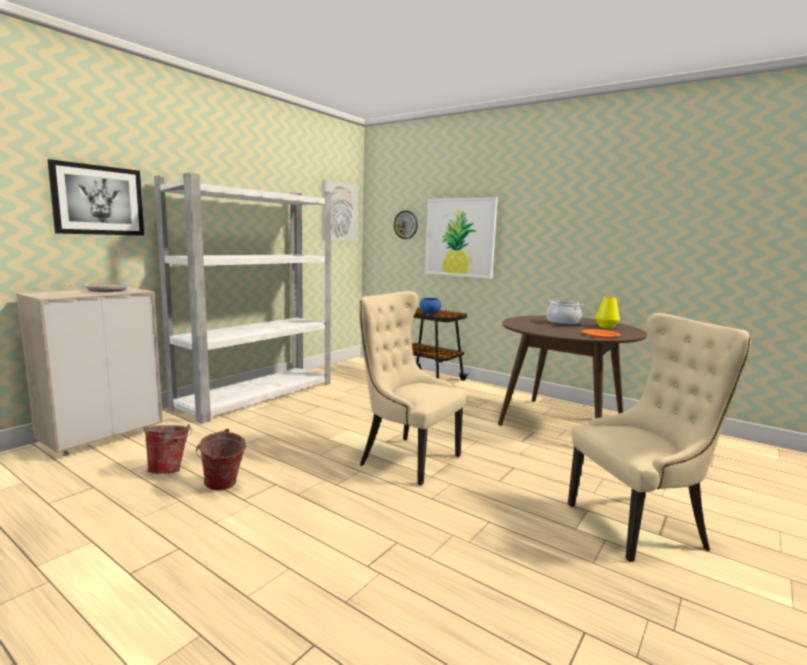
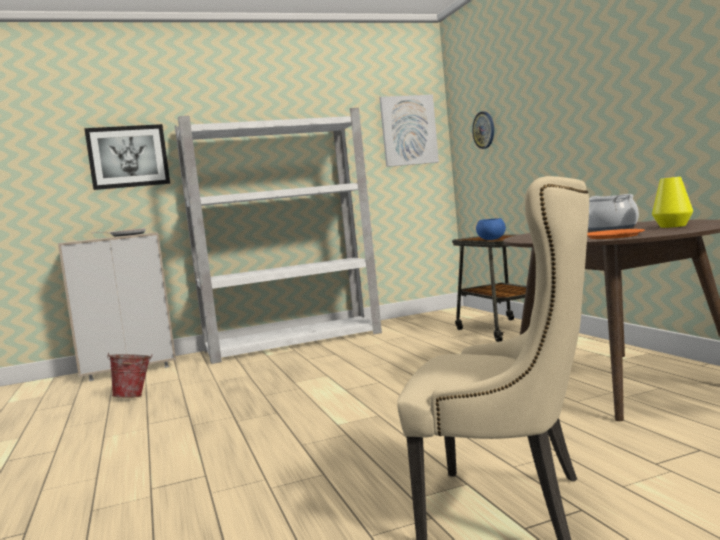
camera: 35 degrees right, 5 degrees down
(222, 487) = (148, 412): bucket -> none
(408, 459) = (341, 407): beige chair -> none
(460, 237) = (534, 132): picture -> none

